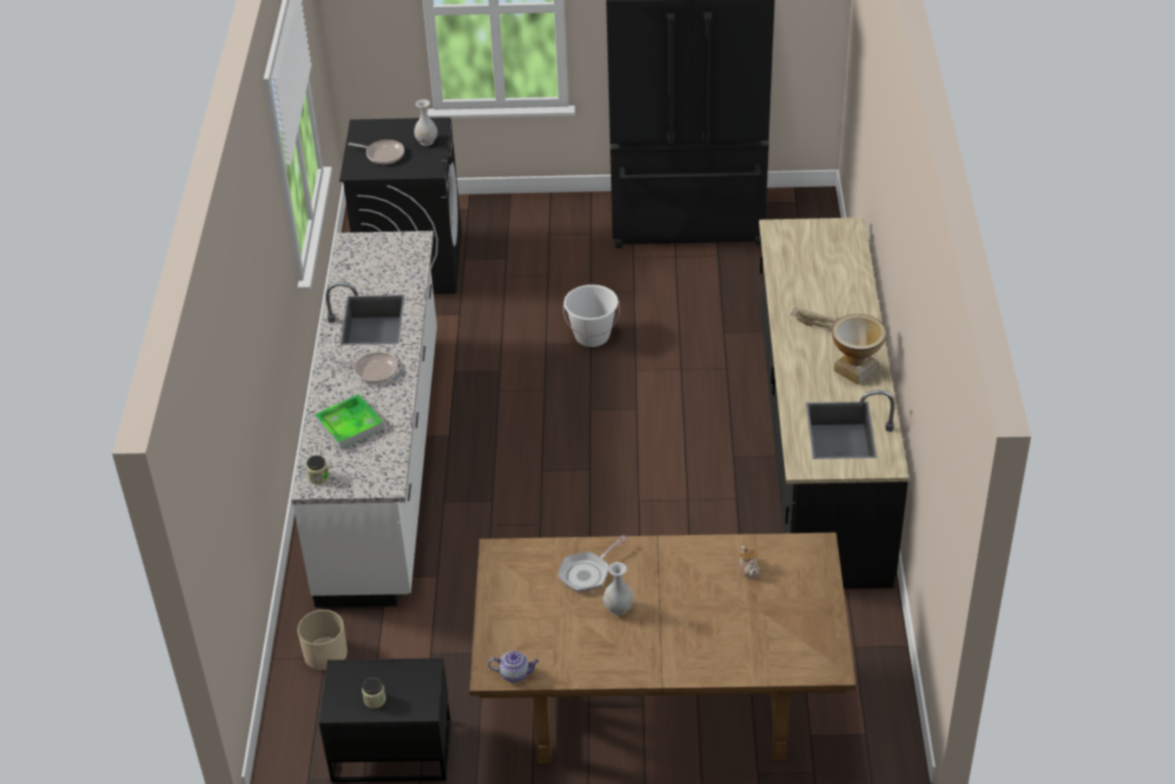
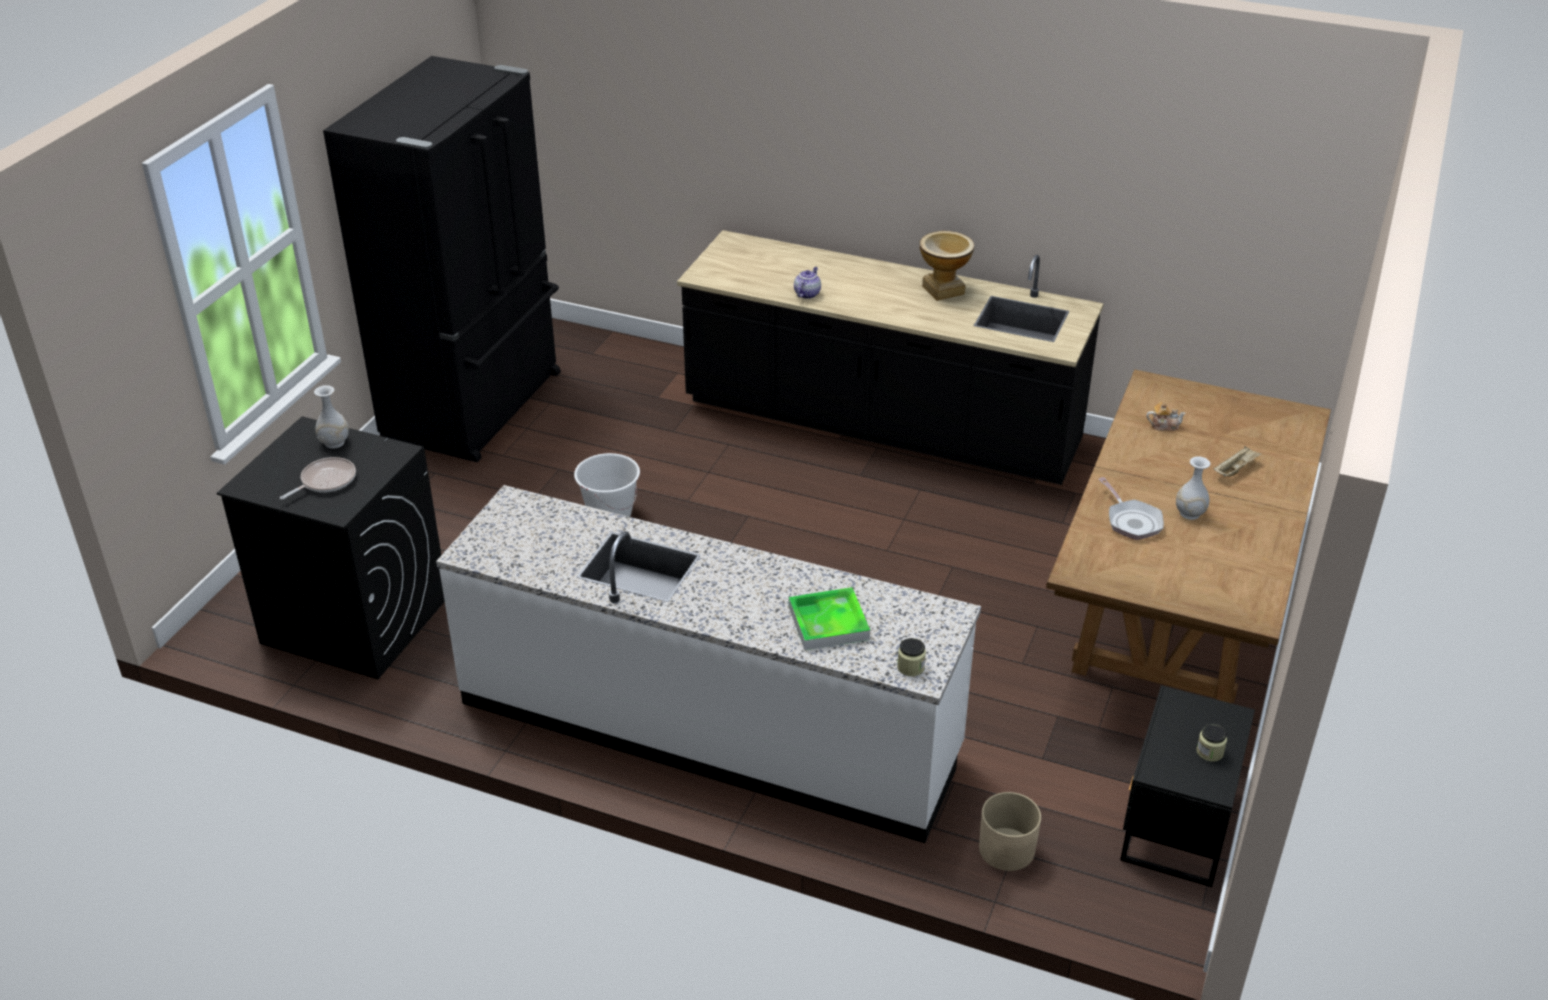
camera: 70 degrees left, 5 degrees down
(373, 371) = (739, 584): frying pan -> none
(515, 674) = (1263, 601): teapot -> teapot (807, 293)
(815, 325) = (864, 292): beige tray -> beige tray (1235, 469)

